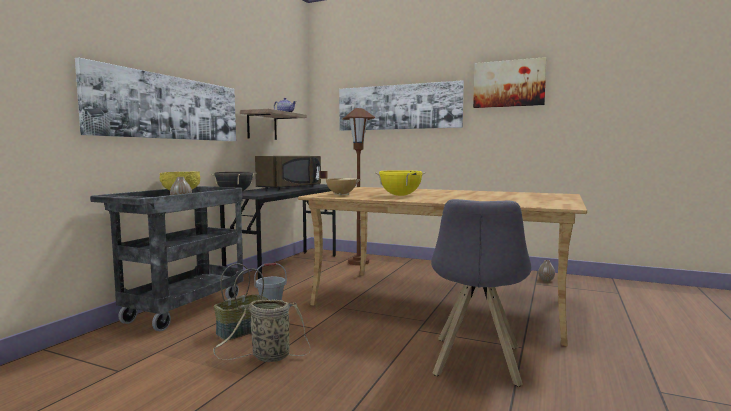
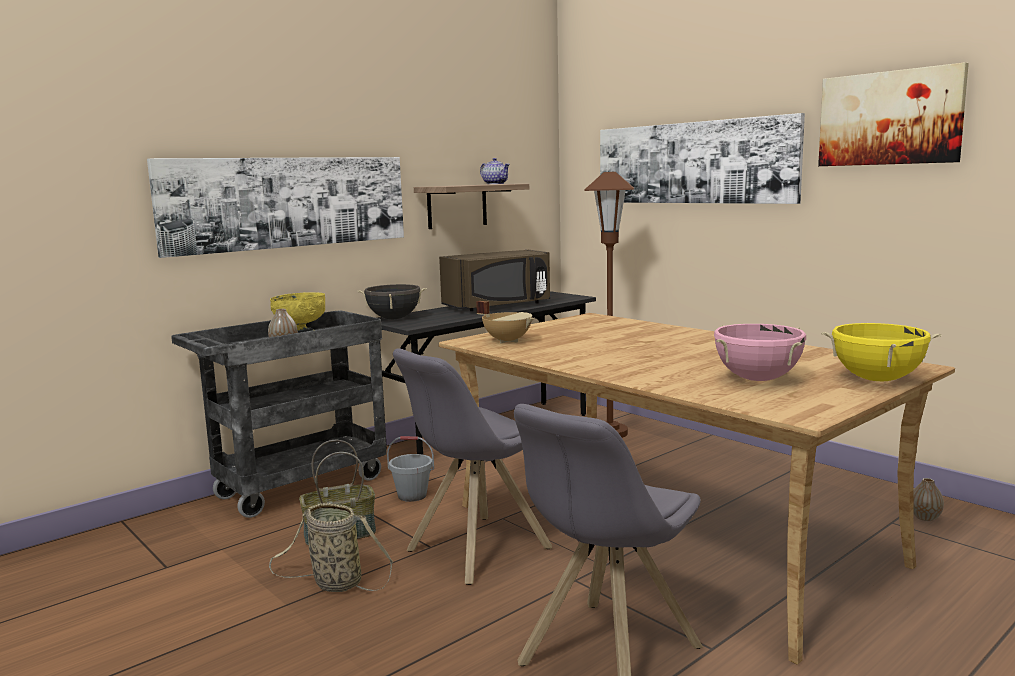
camera: 25 degrees right, 5 degrees up
(344, 324) = (477, 549): none -> grey chair
(400, 195) = (591, 350): yellow cooking pot -> yellow cooking pot (877, 379)
(512, 199) = (757, 379): none -> pink cooking pot

